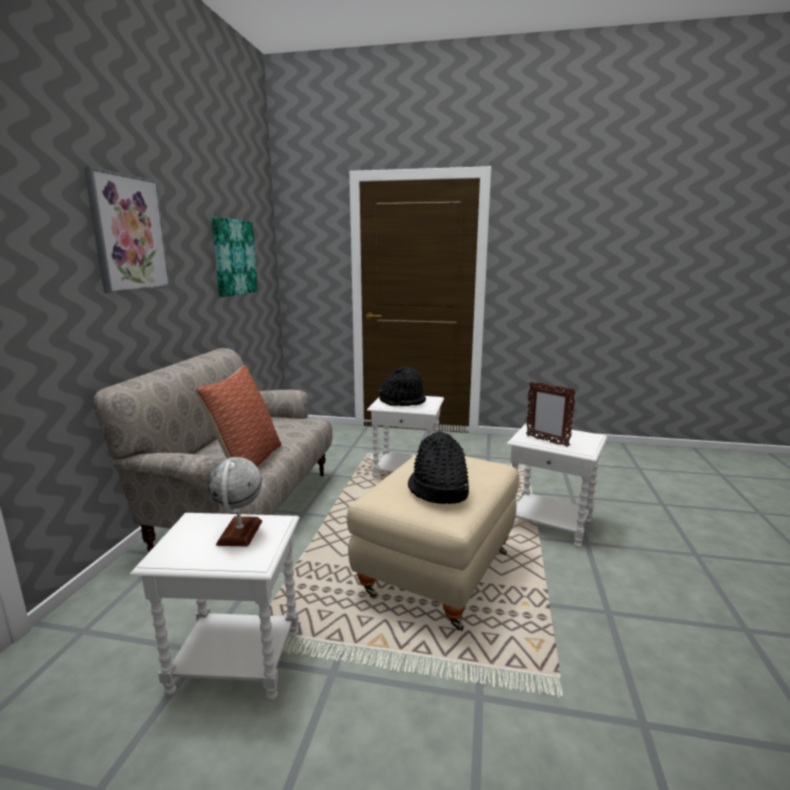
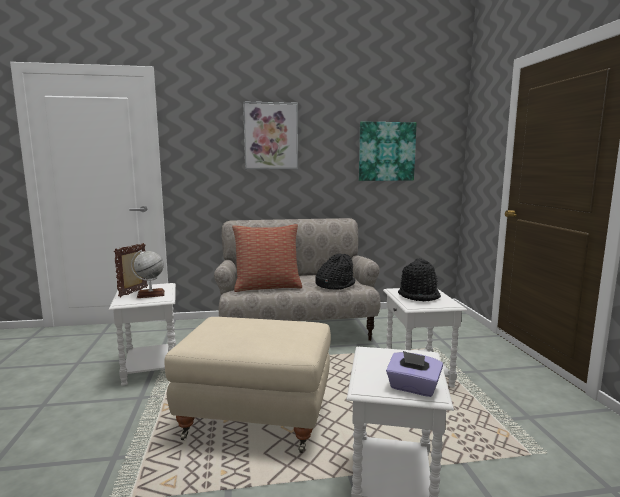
camera: 70 degrees right, 5 degrees down
(438, 490) = (230, 332): black hat -> black hat (335, 285)
(546, 441) = (375, 364): picture frame -> picture frame (134, 292)
(585, 438) = (413, 388): none -> purple tissue box

